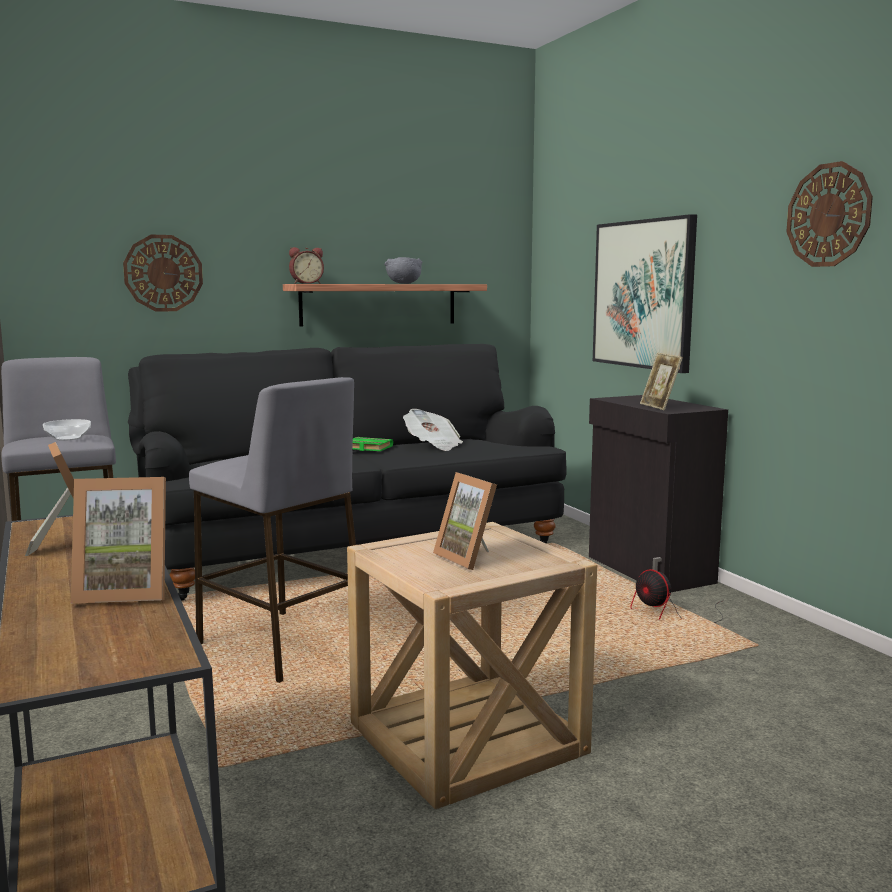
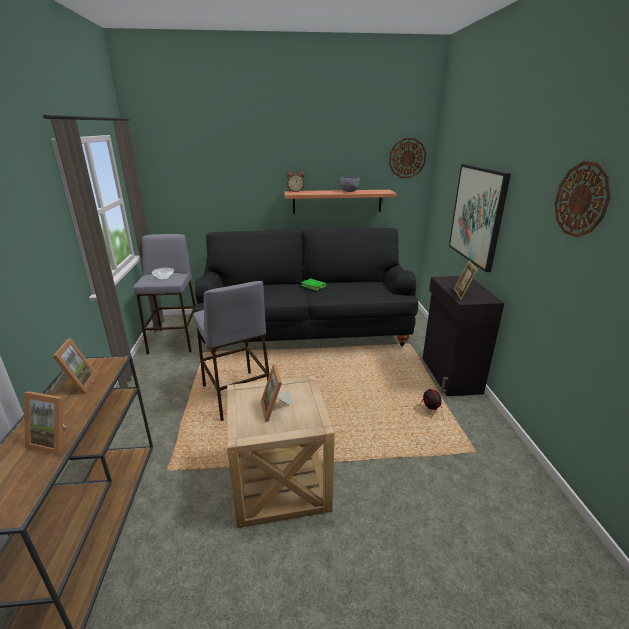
camera: 20 degrees right, 15 degrees up
(163, 273) = (223, 186): wall clock -> wall clock (407, 158)
(433, 446) = (346, 289): newspaper -> none

